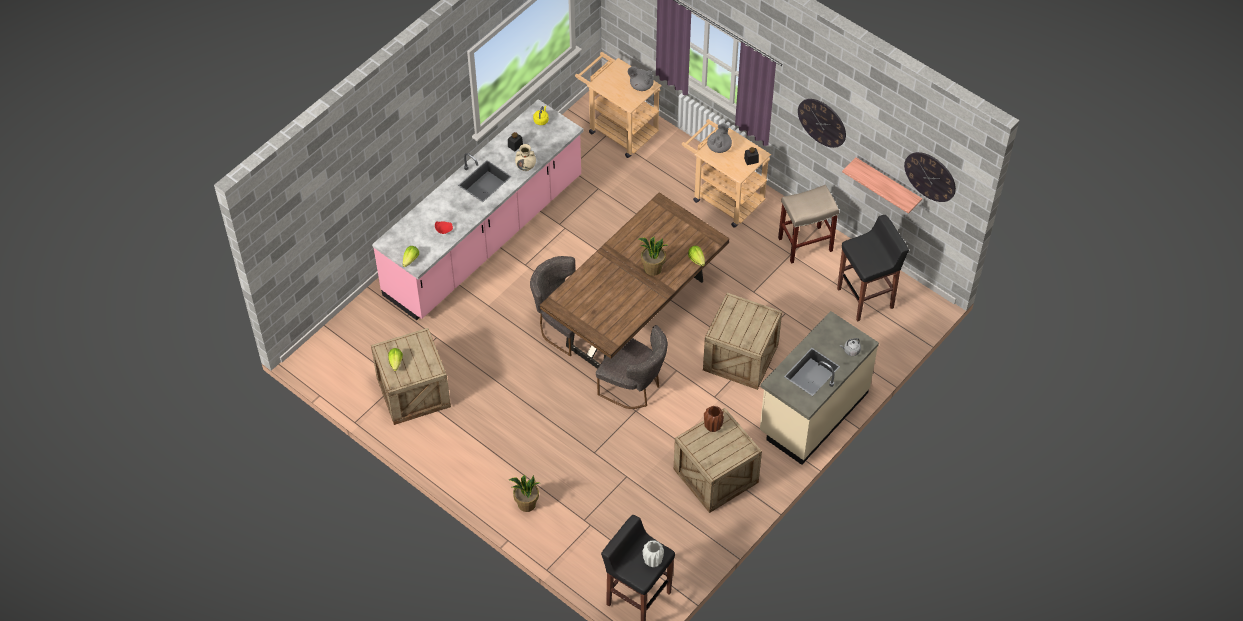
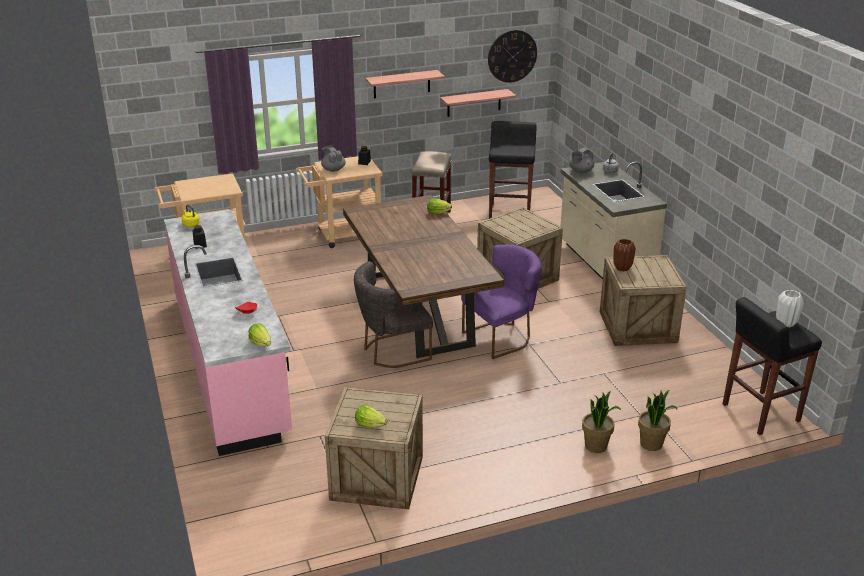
camera: 60 degrees left, 25 degrees down
(526, 166) = (233, 246): beige vase -> none
(633, 387) = (502, 337): grey chair -> purple chair
(641, 85) = (220, 180): grey teapot -> grey teapot (580, 171)
(652, 269) = (425, 233): potted plant -> potted plant (651, 444)
(822, 122) = (401, 84): wall clock -> shelf

